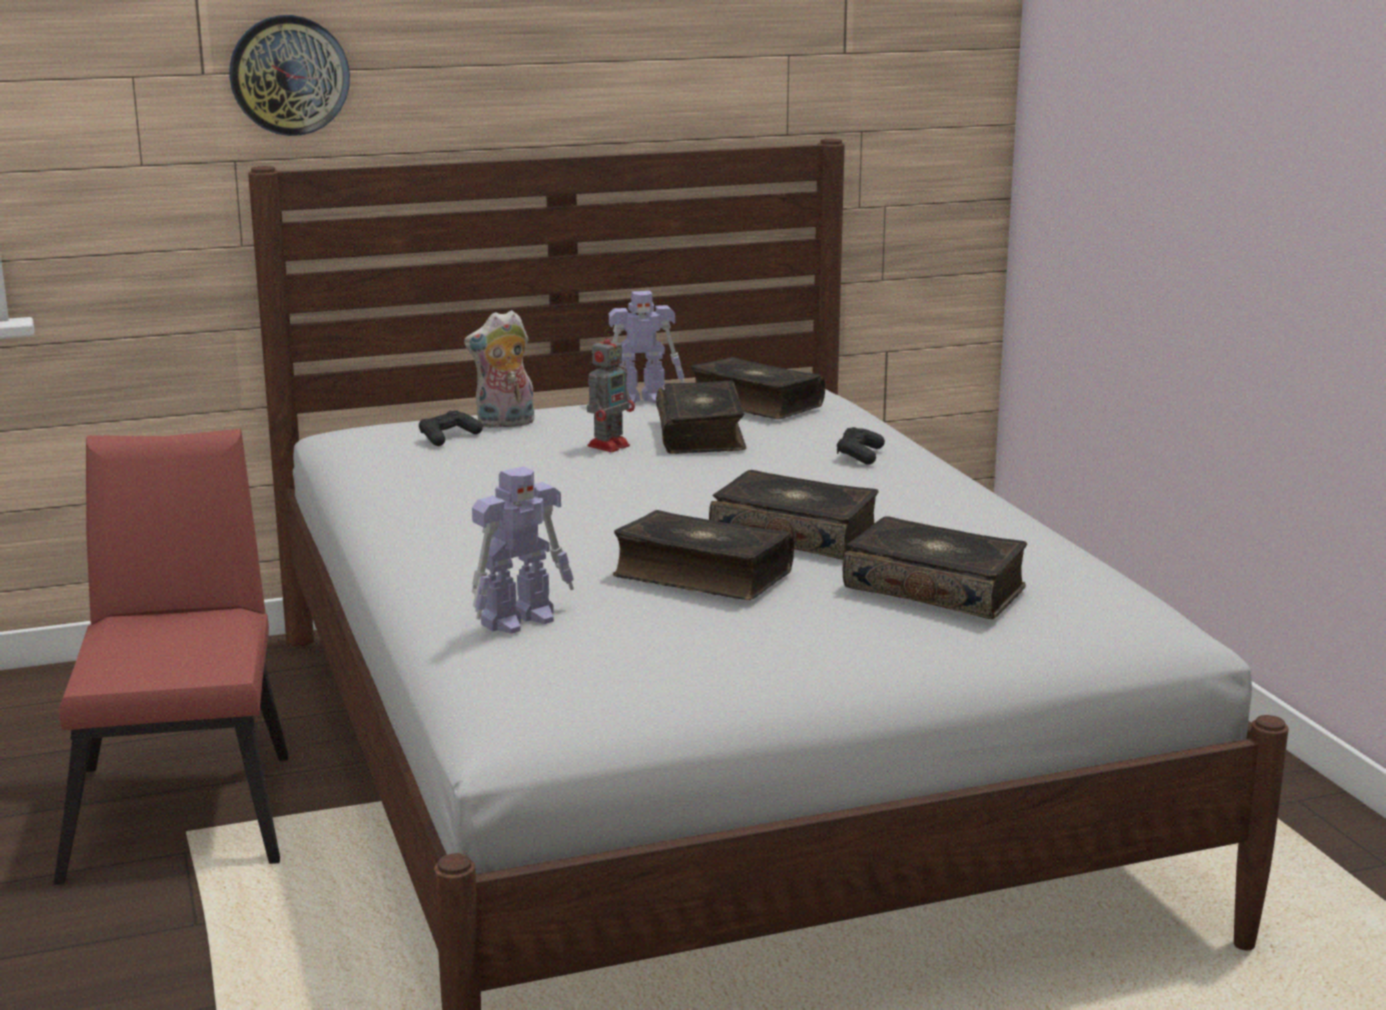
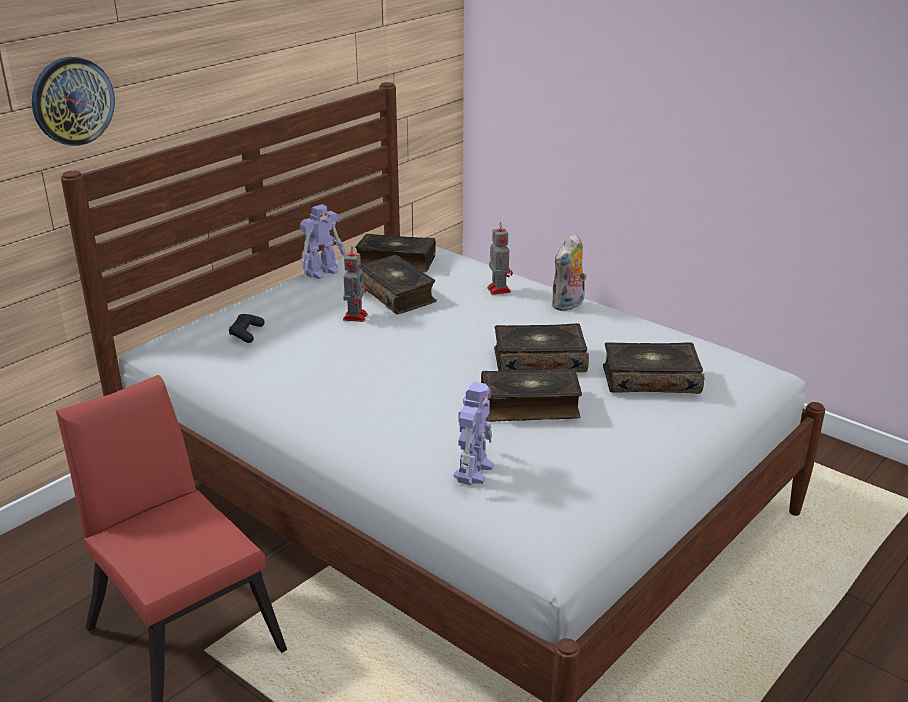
camera: 30 degrees left, 10 degrees up
(504, 424) = (265, 312): plush toy -> plush toy (568, 305)
(859, 455) = (498, 289): black game controller -> toy robot

